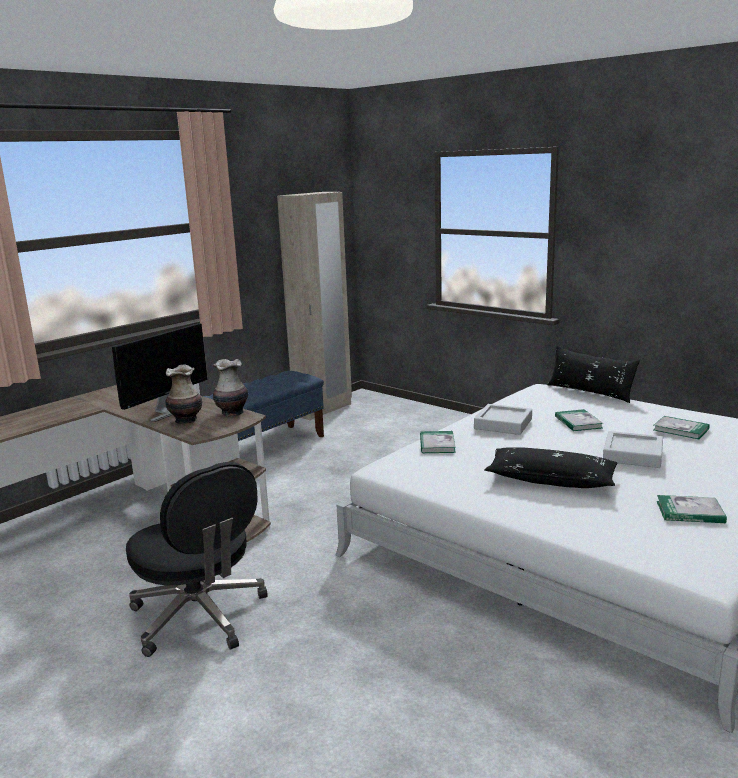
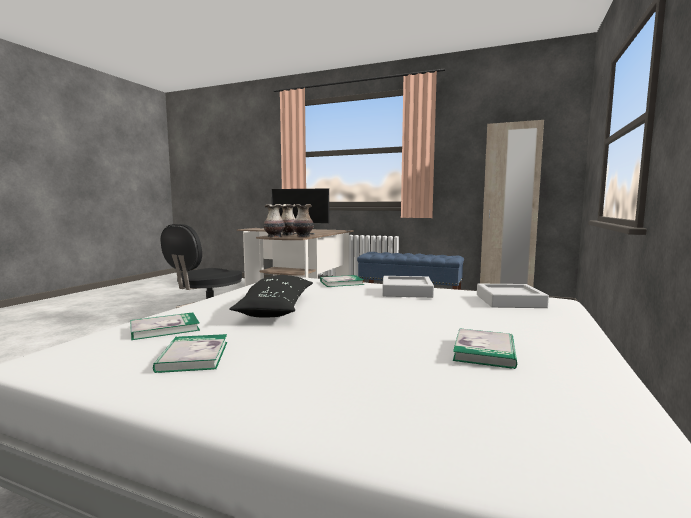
camera: 70 degrees right, 10 degrees down
(216, 430) = (274, 237): none -> vase
(578, 422) = (448, 311): book -> book (165, 328)
(590, 392) = (582, 315): black pillow -> none
(632, 454) = (359, 330): grey tray -> grey tray (509, 301)

